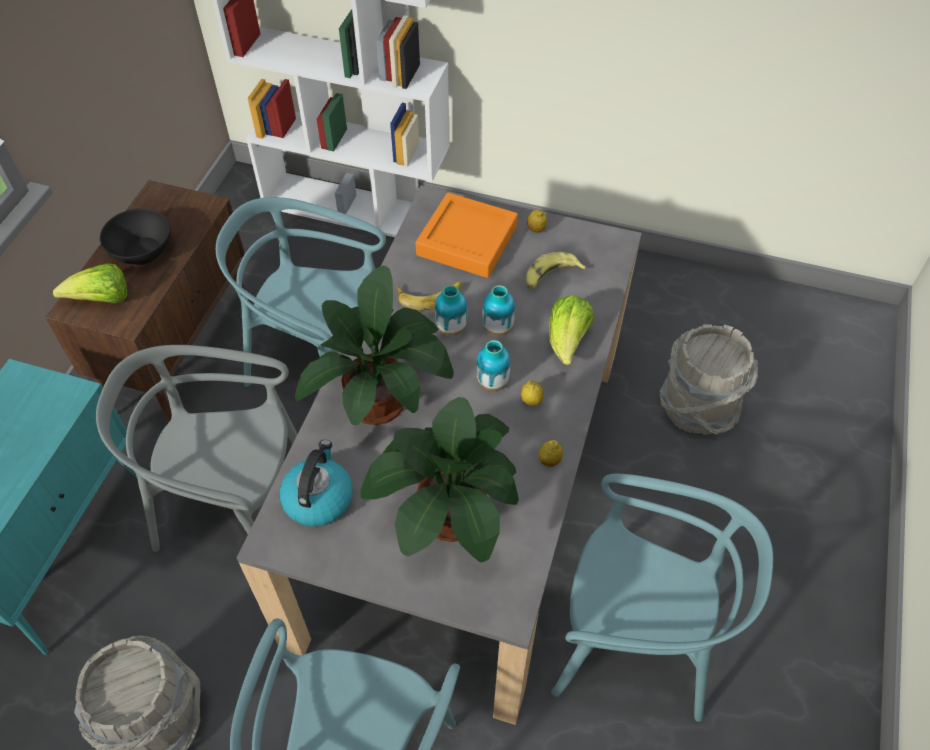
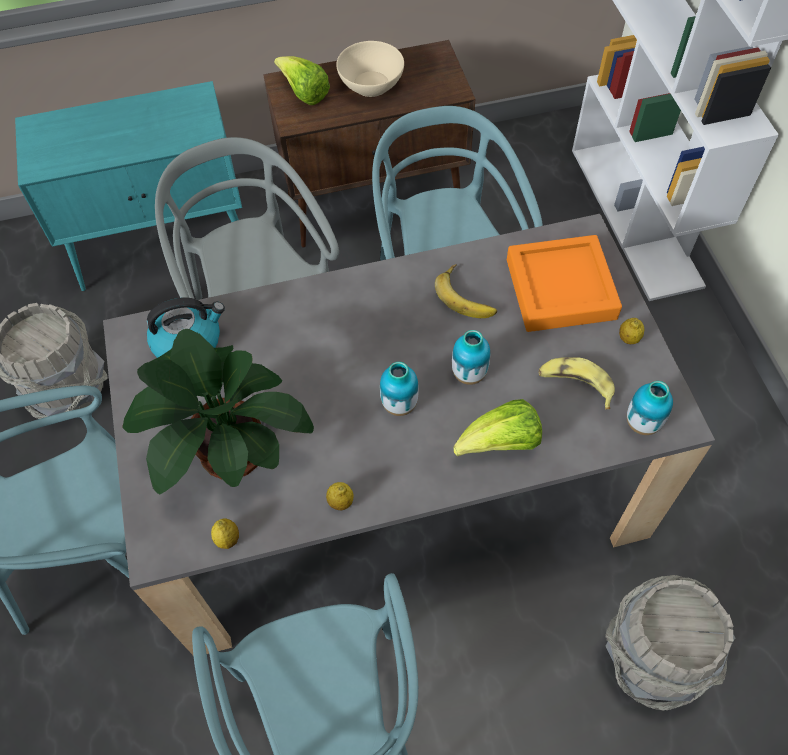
camera: 60 degrees right, 5 degrees up
(142, 251) = (371, 84): black bowl -> beige bowl
(381, 399) = (319, 328): potted plant -> none
(451, 328) = (439, 336): vase -> vase (642, 424)
(531, 401) = (401, 449): lemon -> lemon (228, 539)

